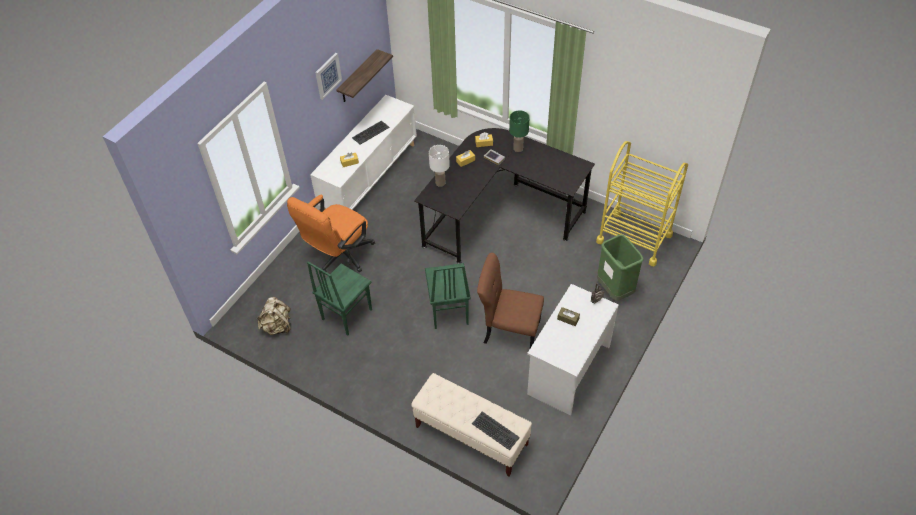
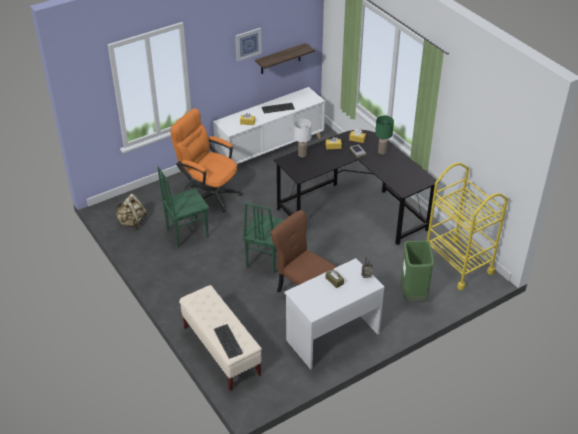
camera: 25 degrees right, 10 degrees down
(339, 257) = (209, 193): orange office chair -> orange office chair turned 60 degrees clockwise

